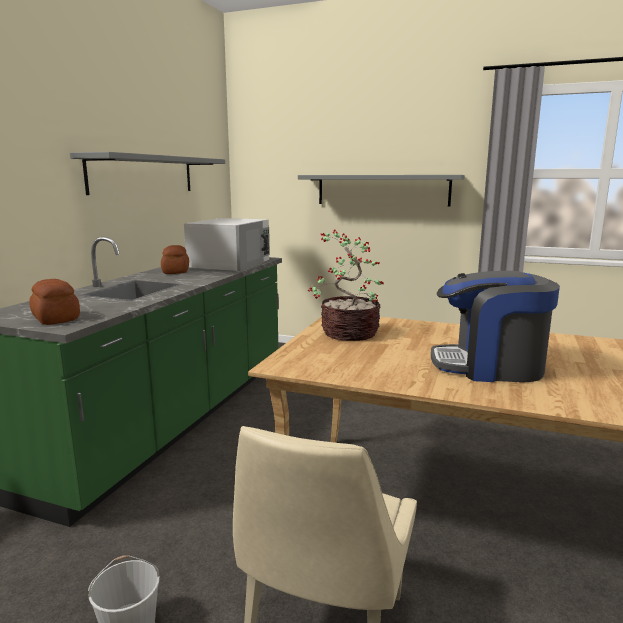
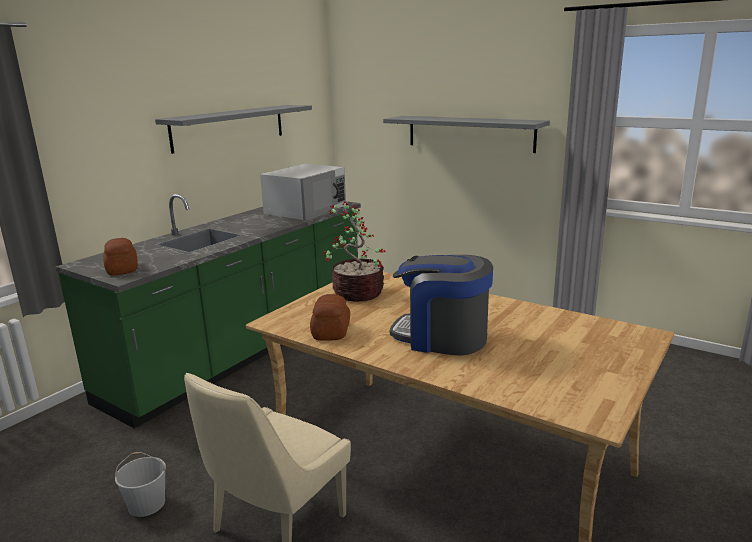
camera: 15 degrees right, 5 degrees up
(175, 271) = (250, 218): bread -> bread (330, 331)

